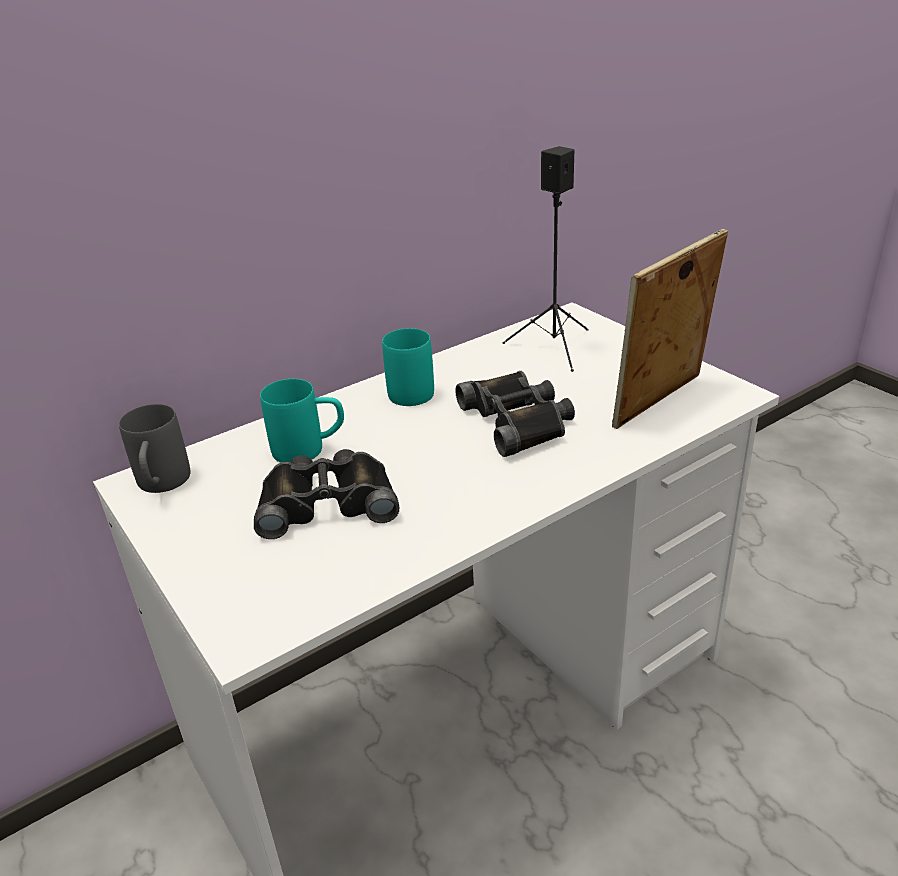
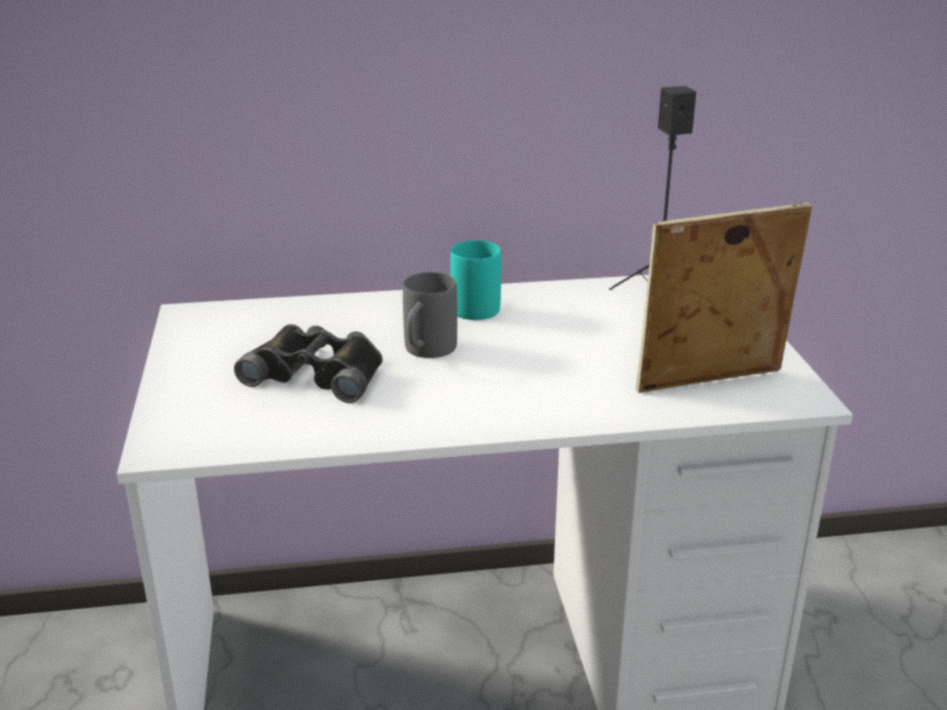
camera: 25 degrees right, 5 degrees down
(162, 485) = (206, 322): grey mug -> grey mug (426, 352)
(310, 450) = (344, 329): turquoise mug -> none
(518, 421) = (550, 358): black binoculars -> none

